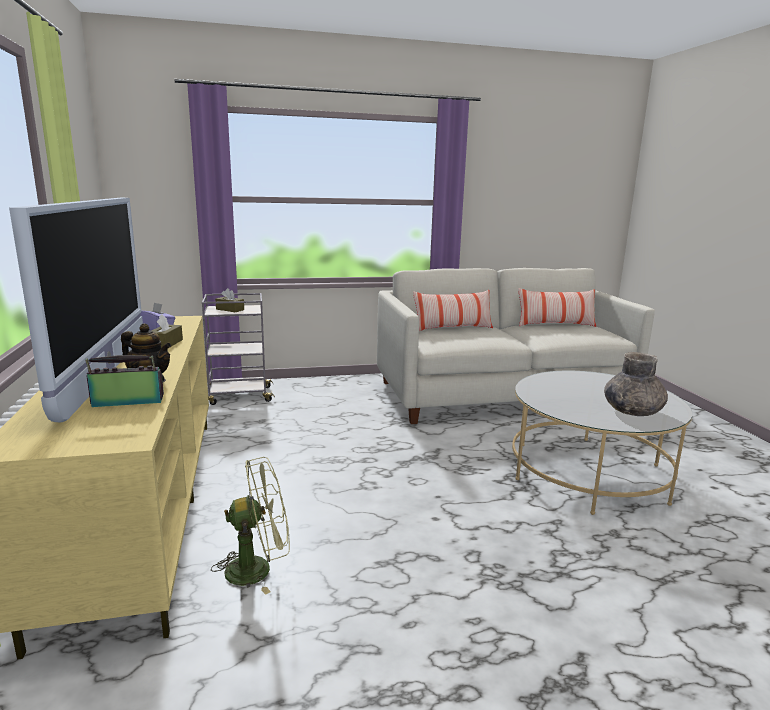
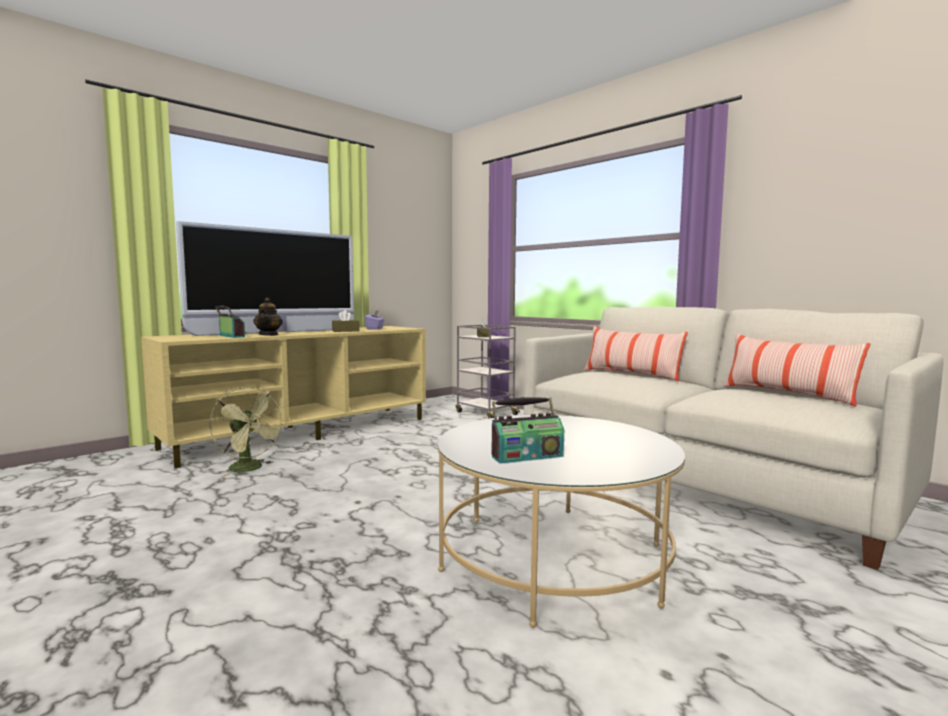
camera: 60 degrees right, 10 degrees down
(632, 411) = (526, 456): grey vase -> radio

